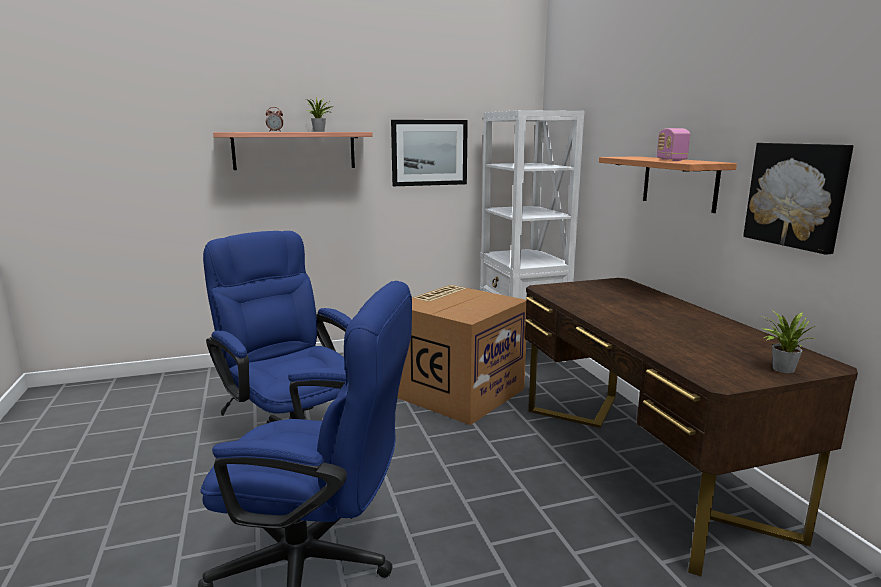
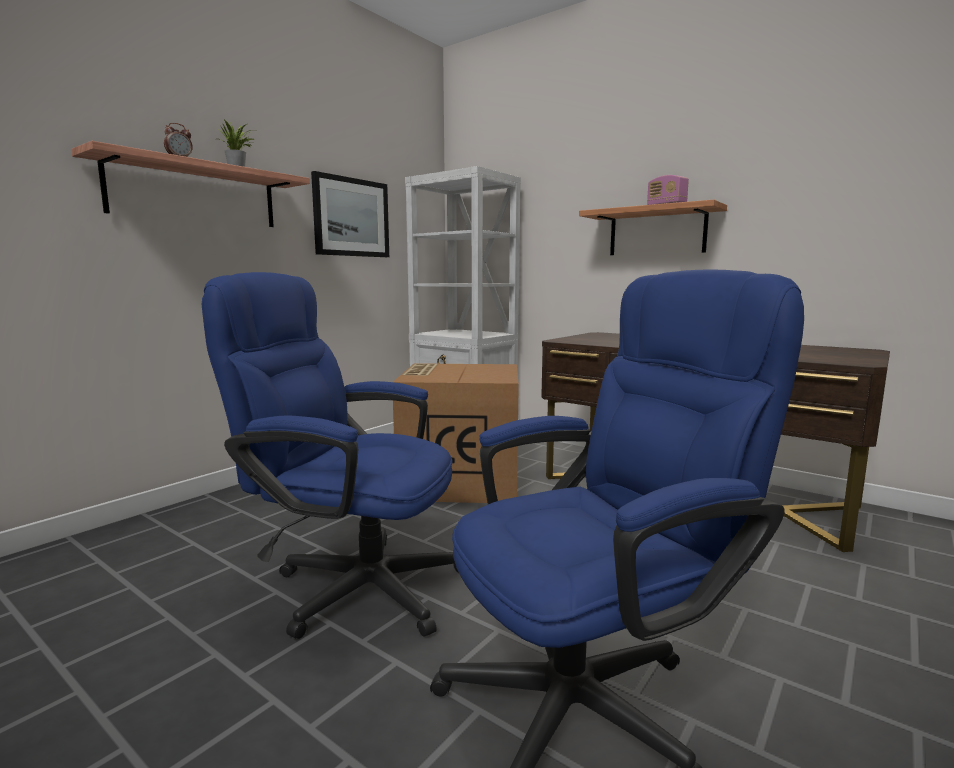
camera: 35 degrees left, 5 degrees down
(780, 368) = (856, 354): potted plant -> none
(797, 195) = (798, 223): picture -> none

